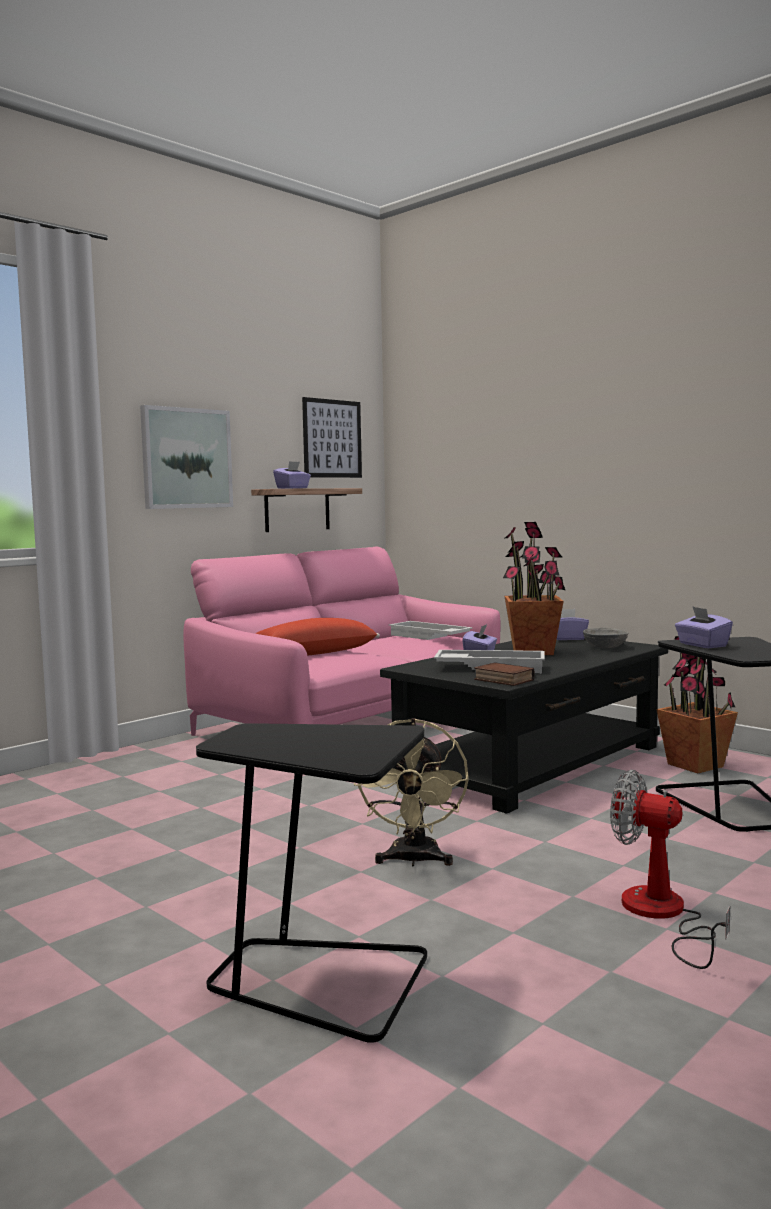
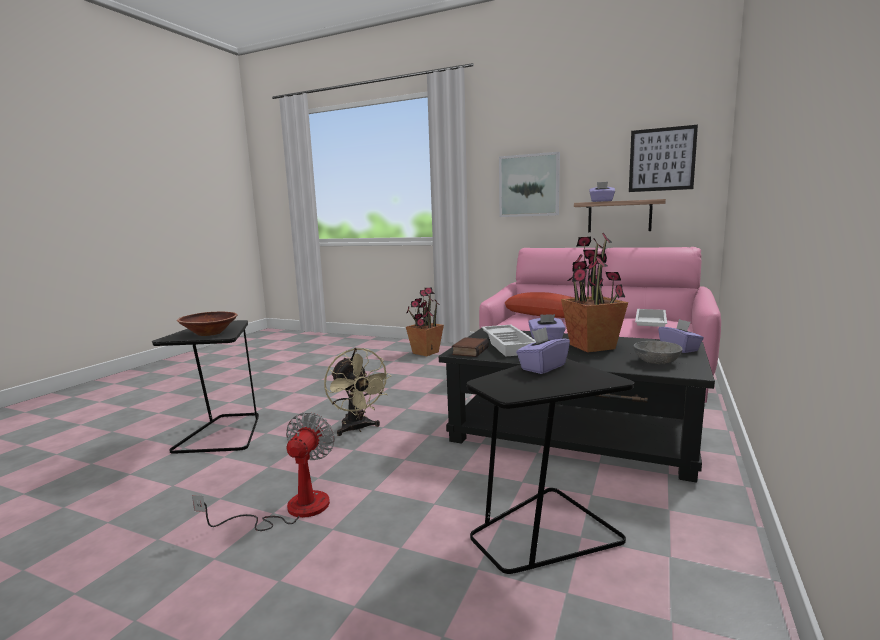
camera: 70 degrees right, 5 degrees up
(353, 739) = (209, 333): none -> brown bowl
(414, 860) = (357, 429): beige fan -> beige fan turned 105 degrees counterclockwise
(695, 765) = (656, 507): potted plant -> potted plant (425, 352)

